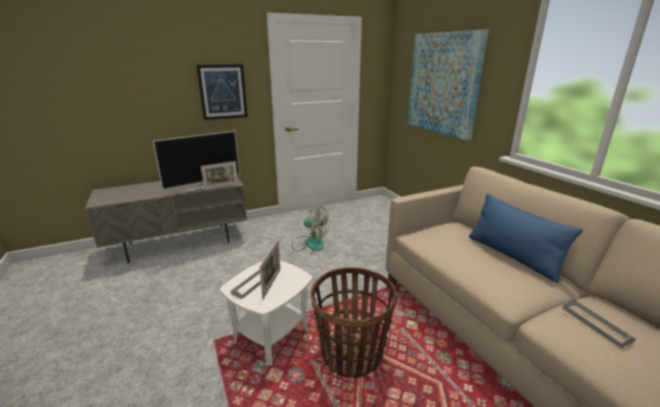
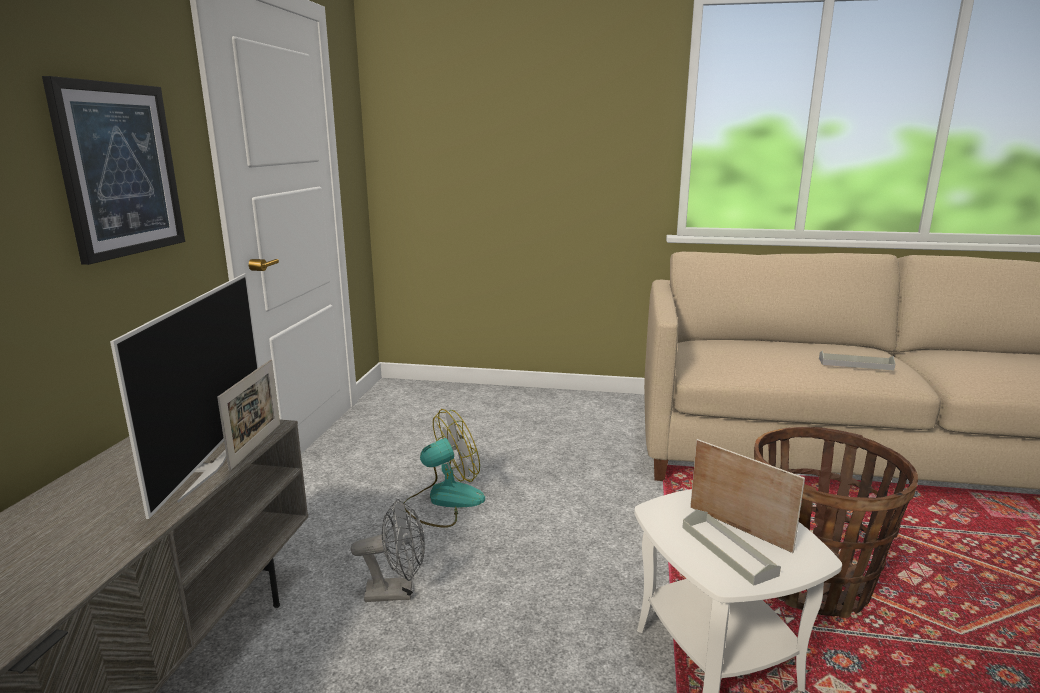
camera: 55 degrees left, 5 degrees down
(250, 257) = (397, 592): none -> grey fan
(443, 84) = (521, 140): picture -> none
(512, 256) = (815, 346): blue pillow -> none
(595, 324) = (980, 363): grey tray -> grey tray (855, 364)

